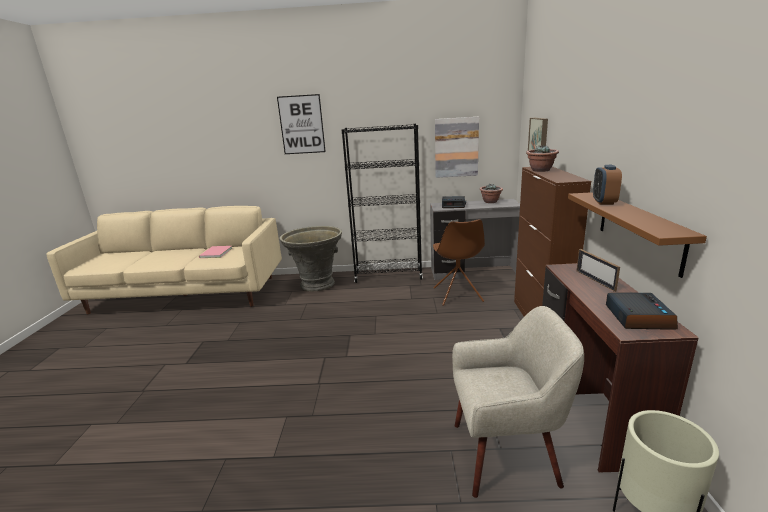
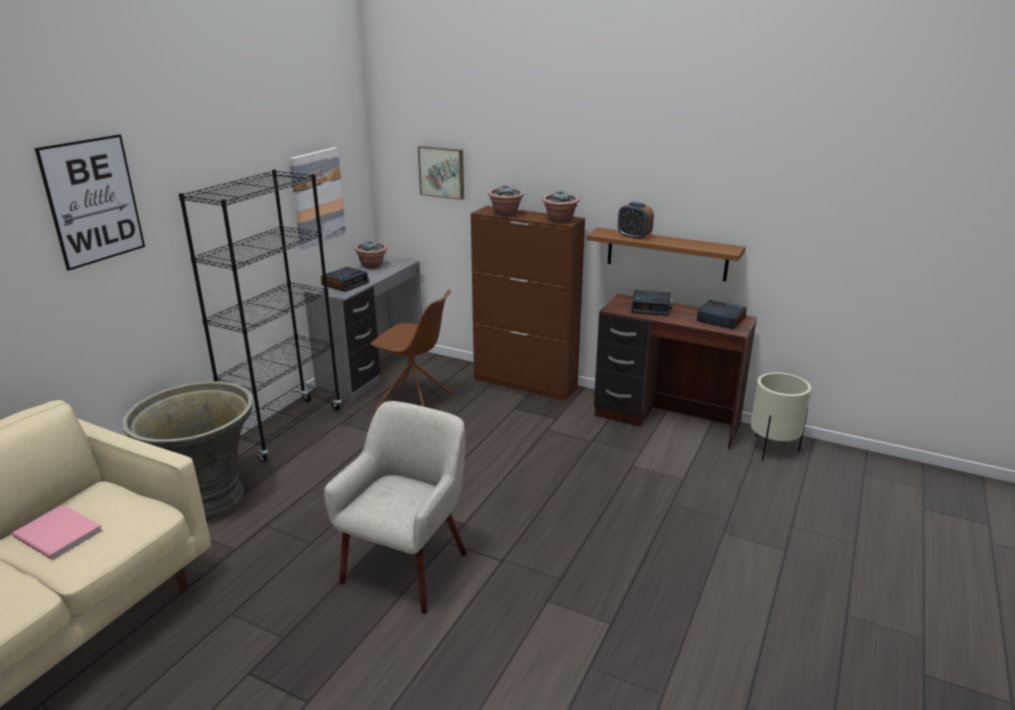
camera: 65 degrees left, 5 degrees up
(506, 454) = (691, 479): beige armchair -> beige armchair (407, 567)
(561, 179) = (560, 221): none -> potted plant
(595, 280) = (651, 308): picture frame -> alarm clock

